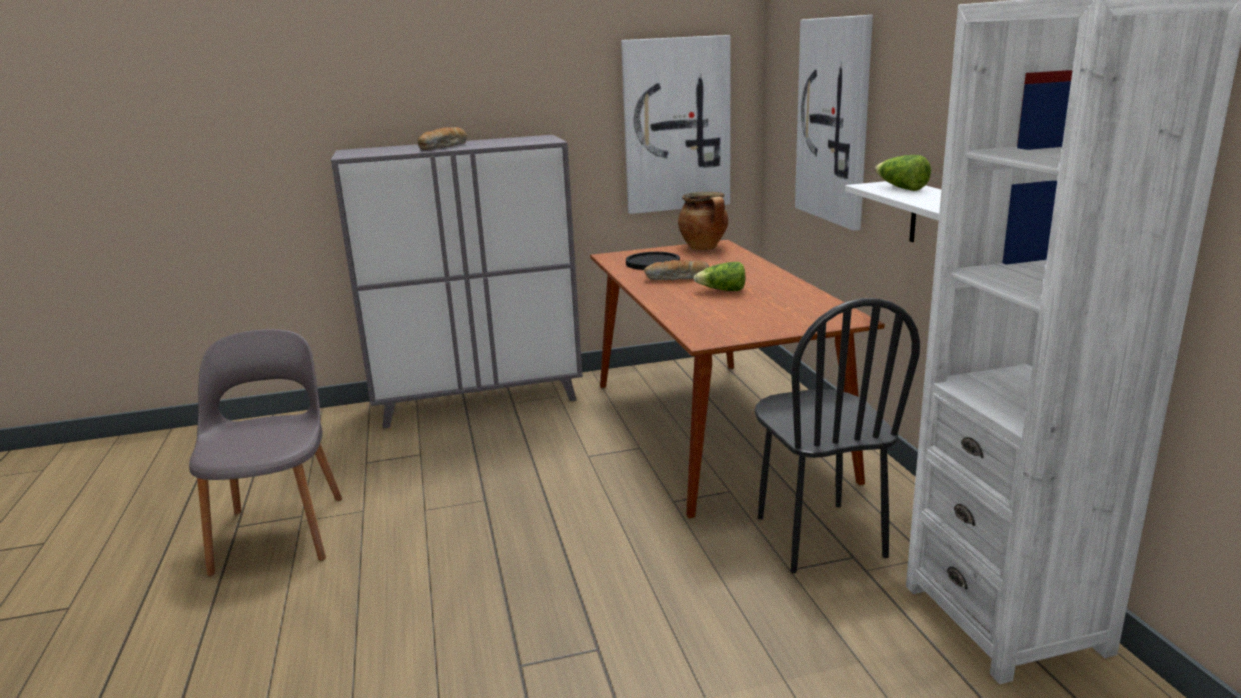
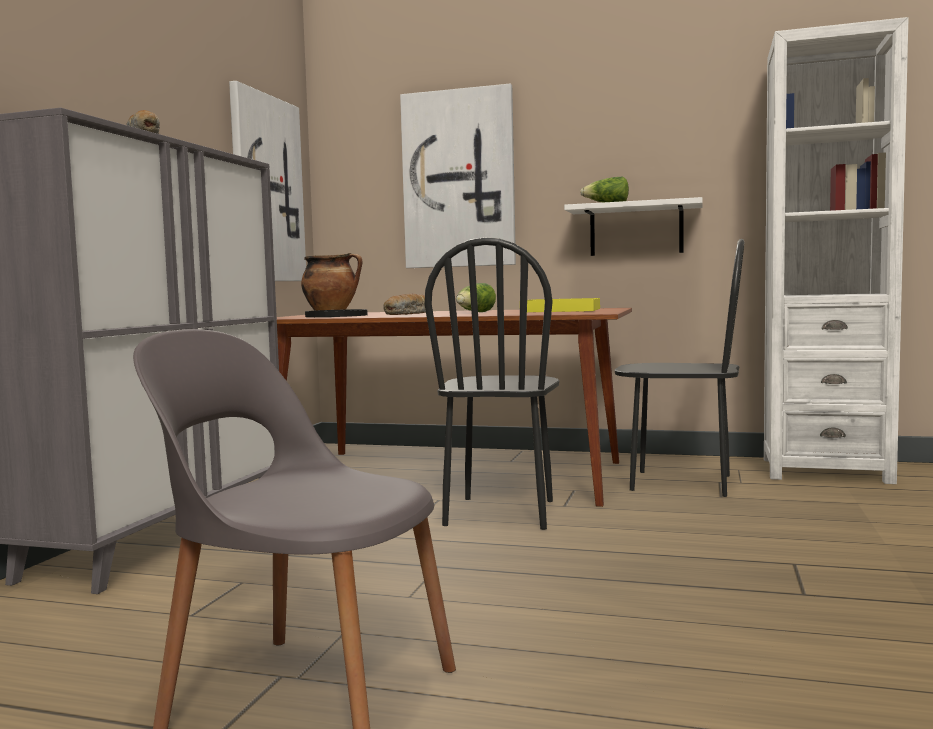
camera: 60 degrees left, 15 degrees down
(626, 482) = (501, 513): none -> black chair
(773, 312) = (560, 310): none -> yellow tray

